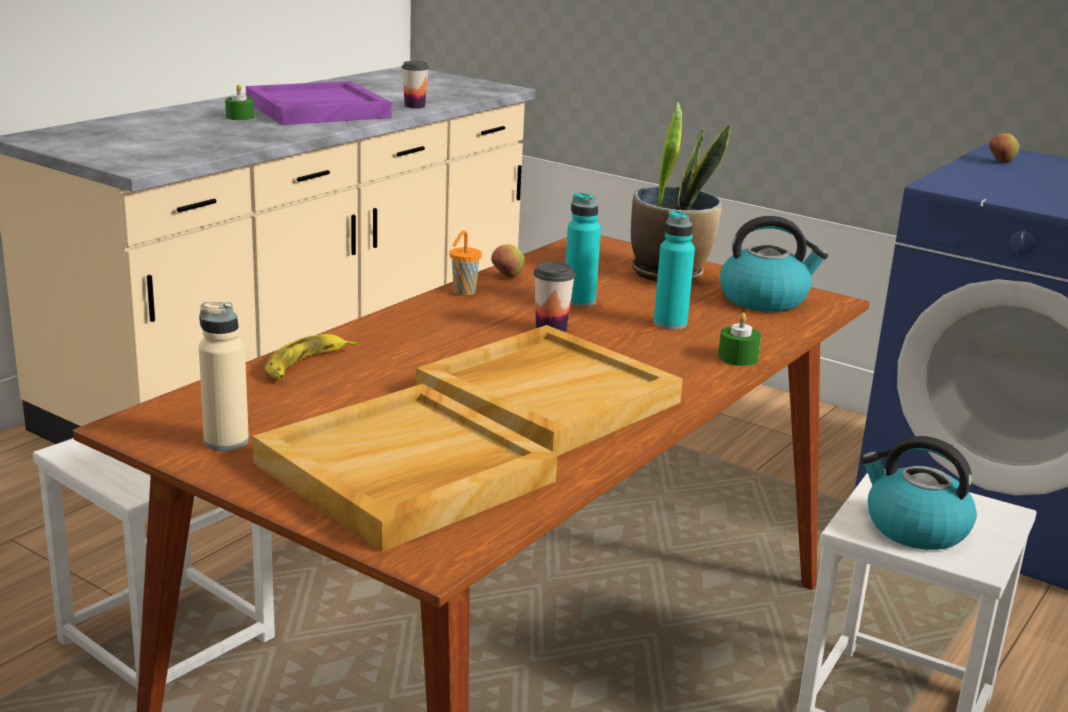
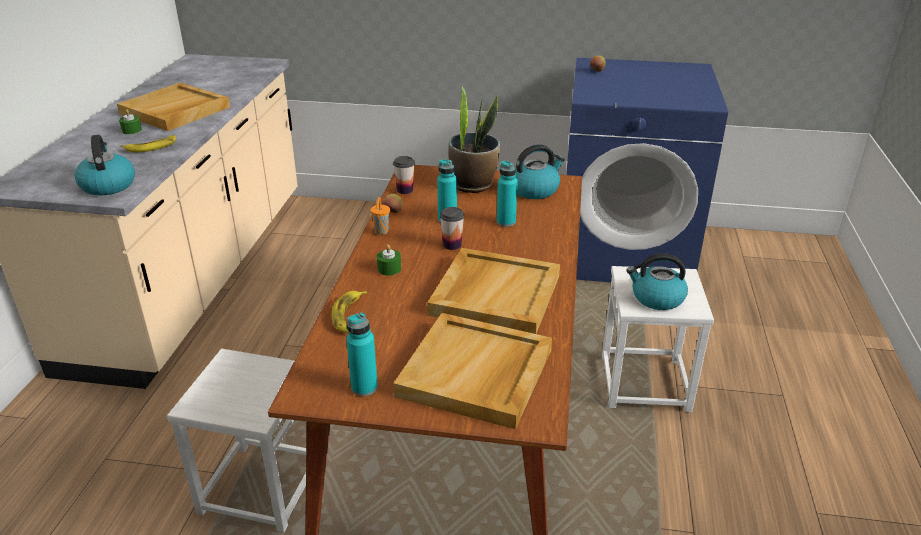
camera: 25 degrees left, 10 degrees up
(142, 156) = (108, 185): none -> kettle
(226, 441) = (364, 387): beige bottle -> turquoise bottle
(241, 134) = (151, 147): none -> banana
(317, 110) = (175, 111): purple tray -> beige tray
(414, 106) = (233, 92): cup -> cup (405, 190)
(738, 357) = (558, 236): green candle -> green candle (389, 269)

